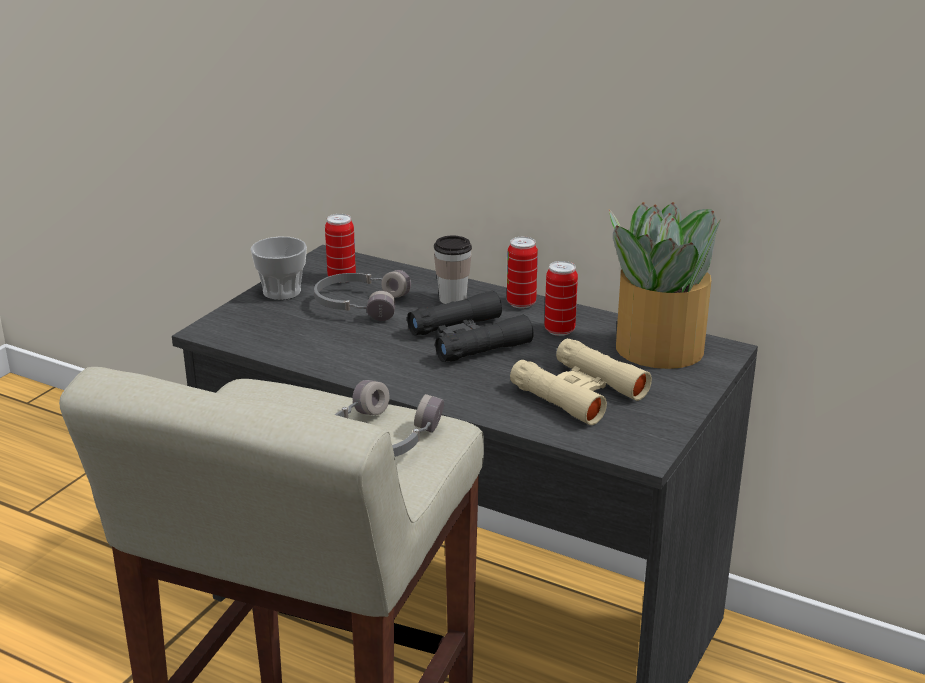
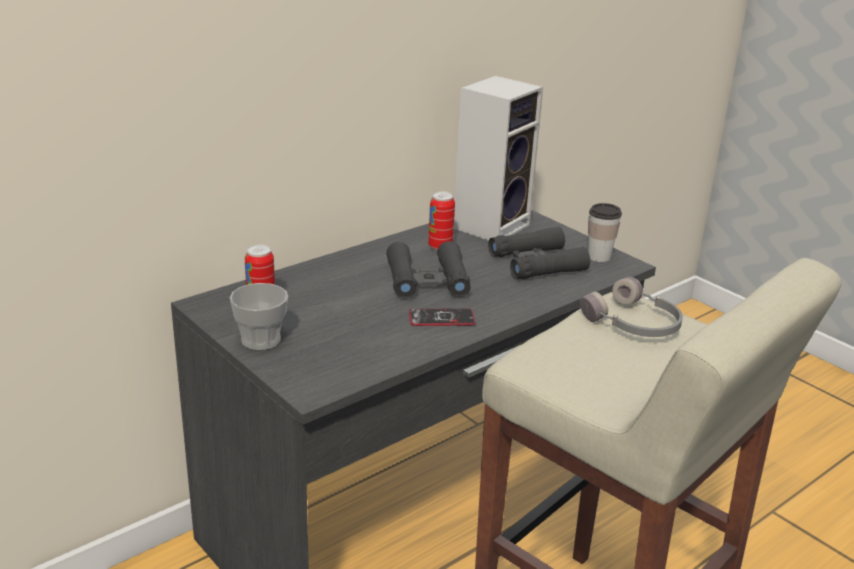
camera: 70 degrees left, 0 degrees up
(360, 304) = (325, 309): grey headphones -> none
(387, 361) = (441, 319): none -> phone
(453, 299) = (352, 271): cup -> cup (599, 257)
(521, 303) = (384, 249): can -> none
(579, 392) = (537, 263): beige binoculars -> black binoculars
(657, 348) = (491, 225): potted plant -> speaker

